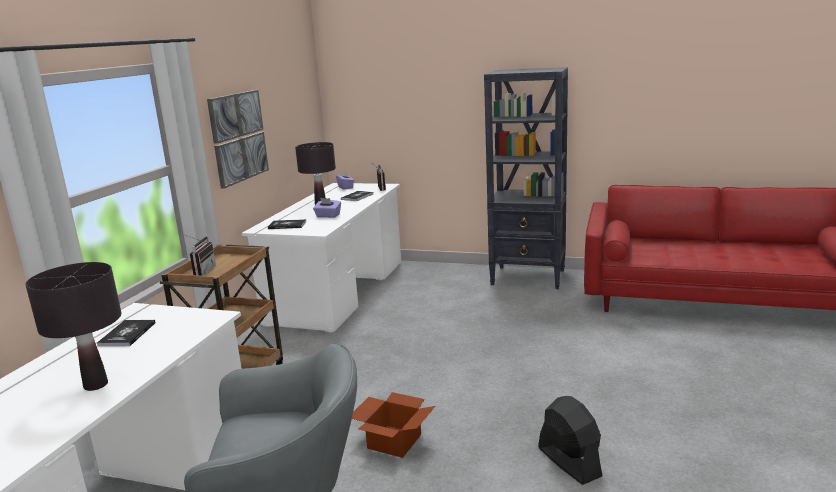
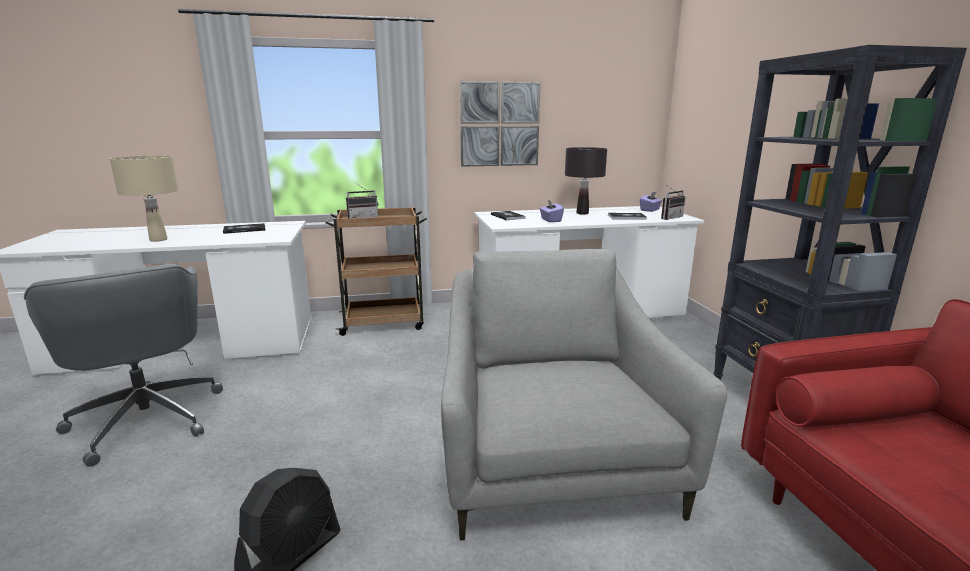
camera: 60 degrees right, 0 degrees up
(96, 385) = (158, 240): black table lamp -> beige table lamp
(393, 440) = (314, 415): cardboard box -> none
(533, 355) = (551, 460): none -> grey armchair

